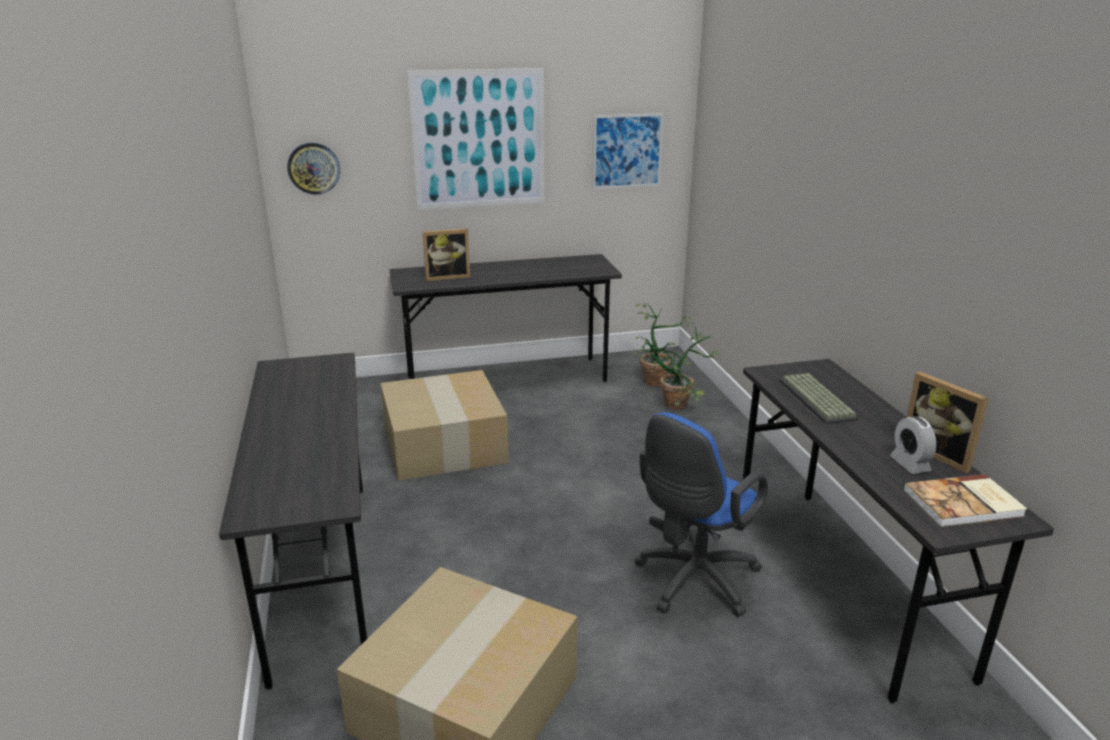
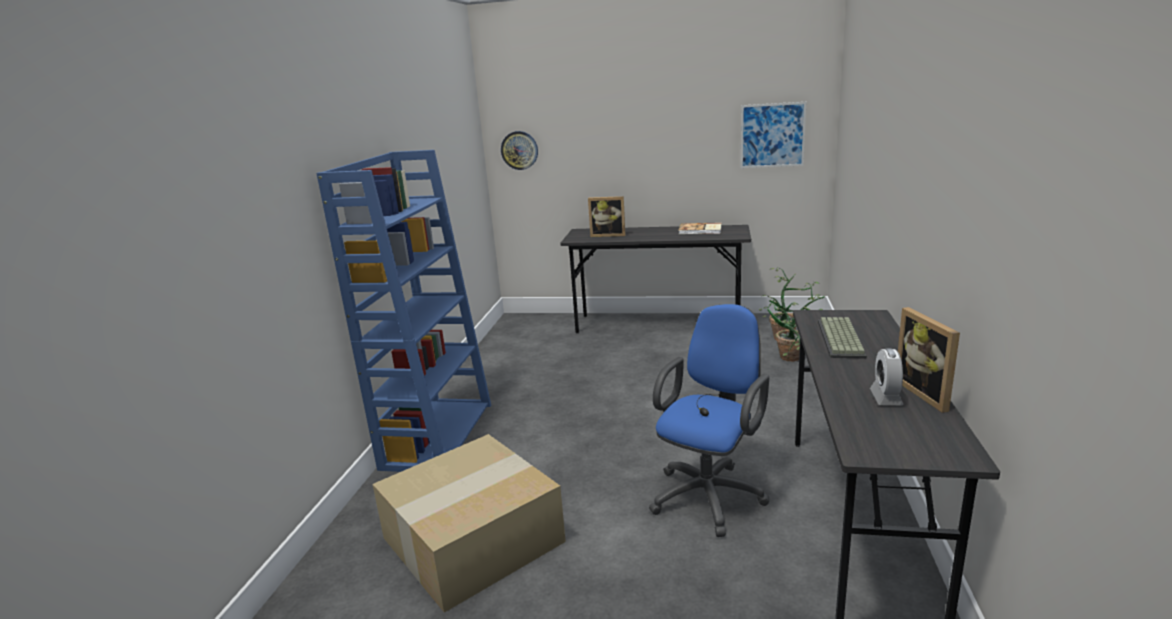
camera: 25 degrees right, 5 degrees down
(321, 573) = (438, 434): grey desk -> blue bookcase
(446, 445) = (580, 364): cardboard box -> none
(479, 139) = (643, 127): picture -> none
(692, 582) = (710, 494): blue office chair -> blue office chair turned 150 degrees clockwise
(964, 504) = (913, 436): book -> book (700, 230)

